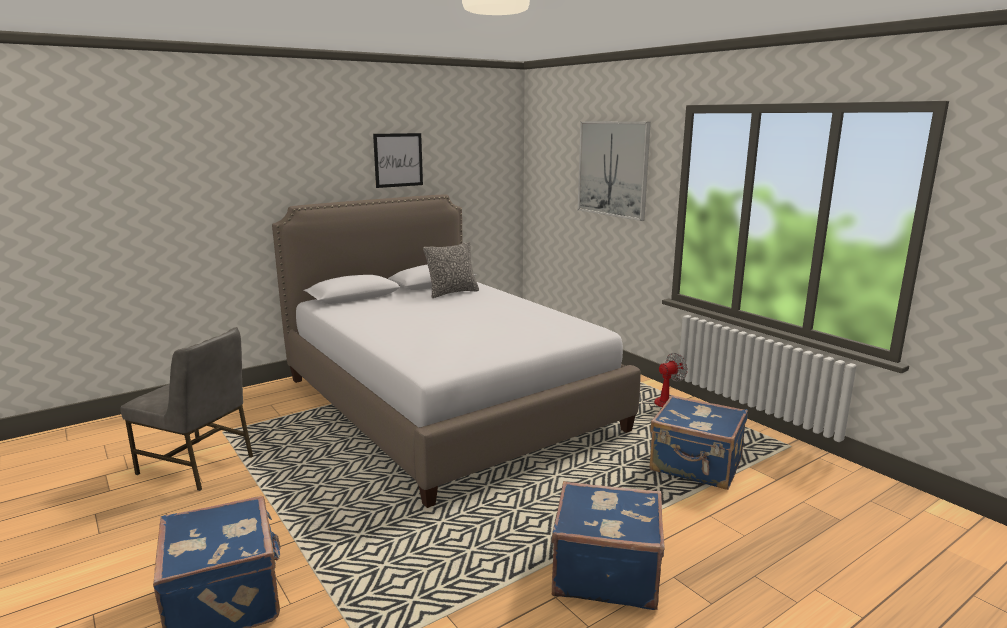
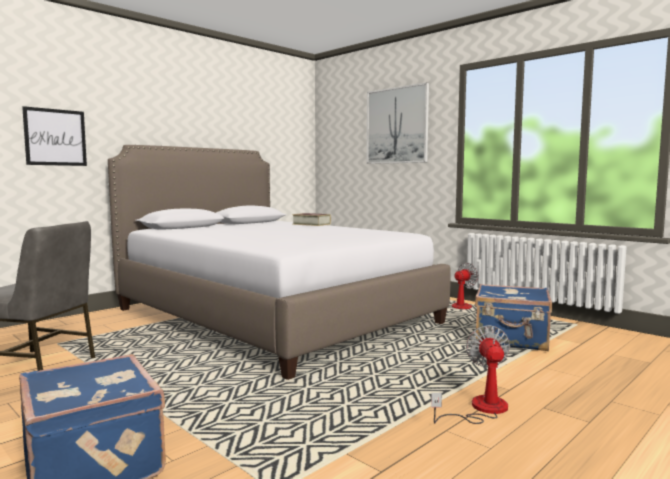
camera: 10 degrees left, 10 degrees down
(398, 160) = (217, 118): picture -> picture (55, 137)
(452, 293) = (270, 224): pillow -> none
(498, 295) = (311, 224): none -> book
(605, 572) = (480, 409): blue suitcase -> fan

